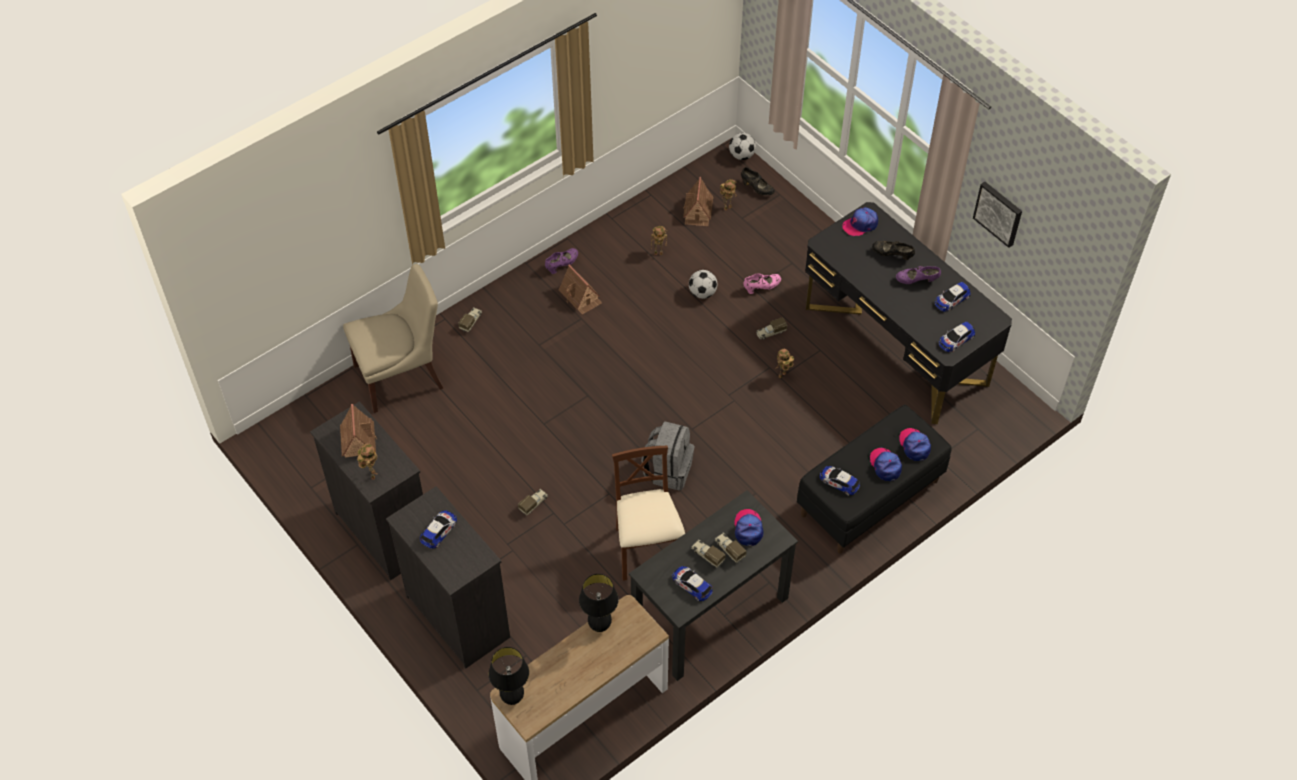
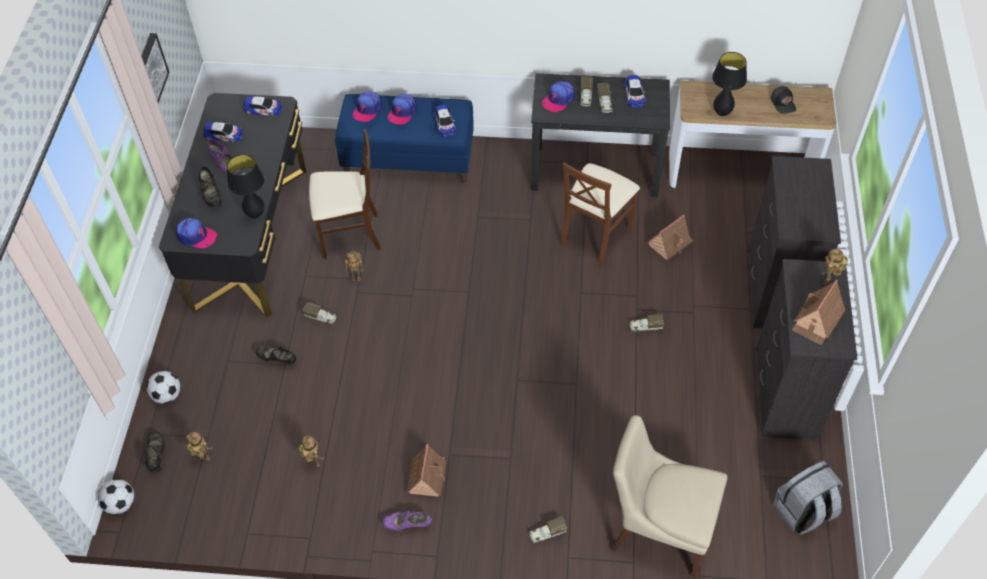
camera: 135 degrees left, 0 degrees up
(439, 531) = (804, 204): toy car -> none
(512, 698) = (821, 112): black table lamp -> black table lamp (255, 214)
(555, 682) = (783, 103): none -> black cap
(668, 470) = (520, 276): grey backpack -> grey backpack (803, 512)
(698, 211) = (232, 477): toy house -> toy house (670, 243)
(702, 293) = (327, 394): football -> football (167, 395)
(762, 287) = (277, 360): pink shoe -> black shoe
(831, 402) = (349, 234): none -> beige chair
(869, 498) = (409, 159): black bench -> blue bench

